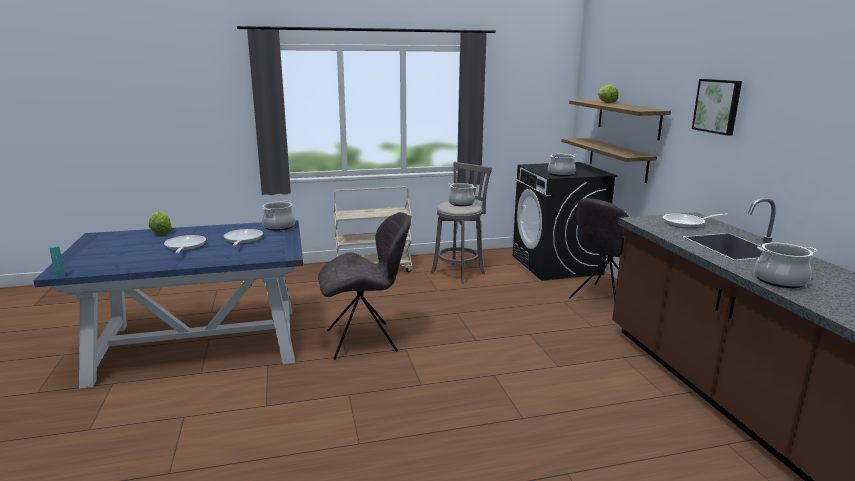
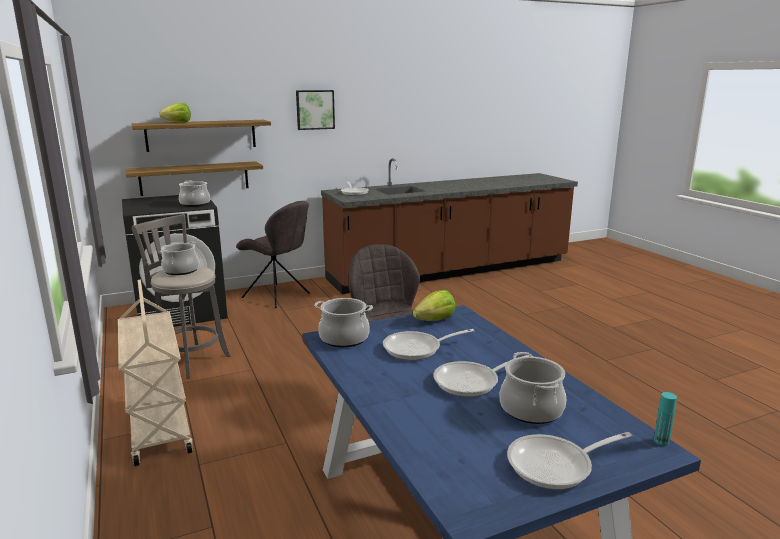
camera: 100 degrees left, 0 degrees up
(90, 251) = (556, 465): none -> frying pan
(161, 232) = (408, 432): lettuce -> lettuce (435, 320)
(780, 281) = (457, 189): cooking pot -> cooking pot (531, 409)

